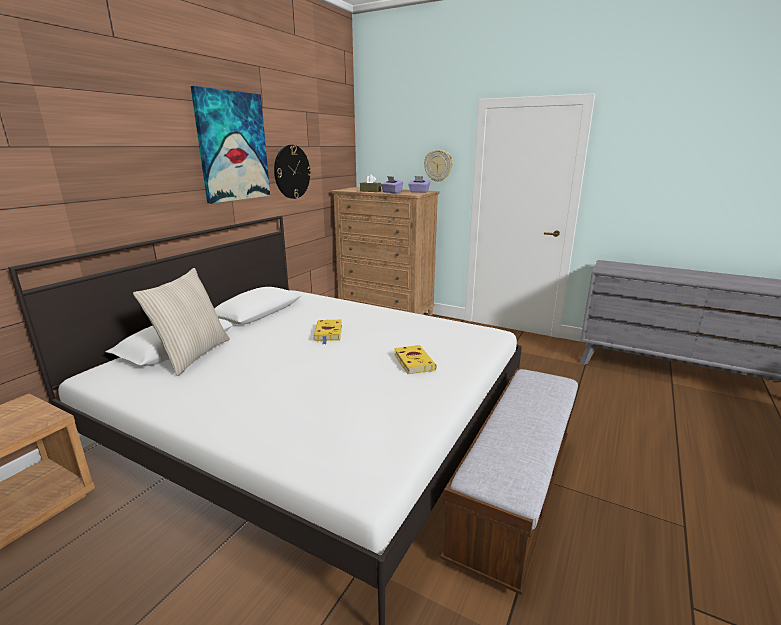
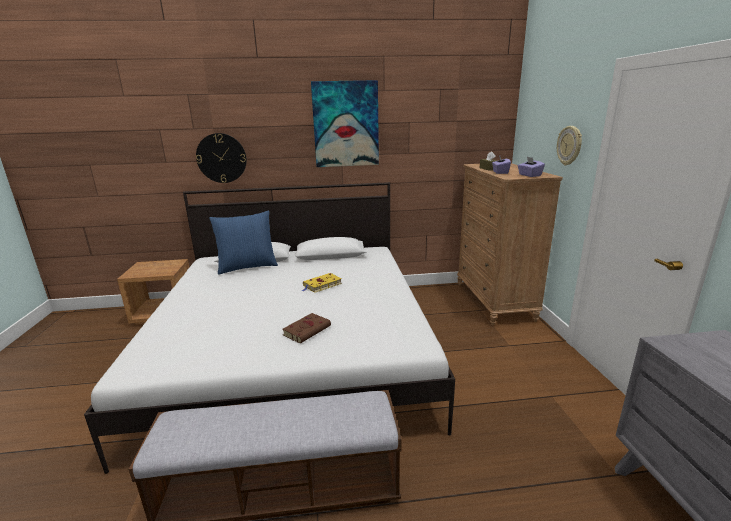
camera: 55 degrees right, 0 degrees up
(192, 355) = (247, 267): beige pillow -> blue pillow
(292, 172) = (411, 145): wall clock -> wall clock (221, 158)
(413, 362) = (308, 330): yellow book -> brown book

